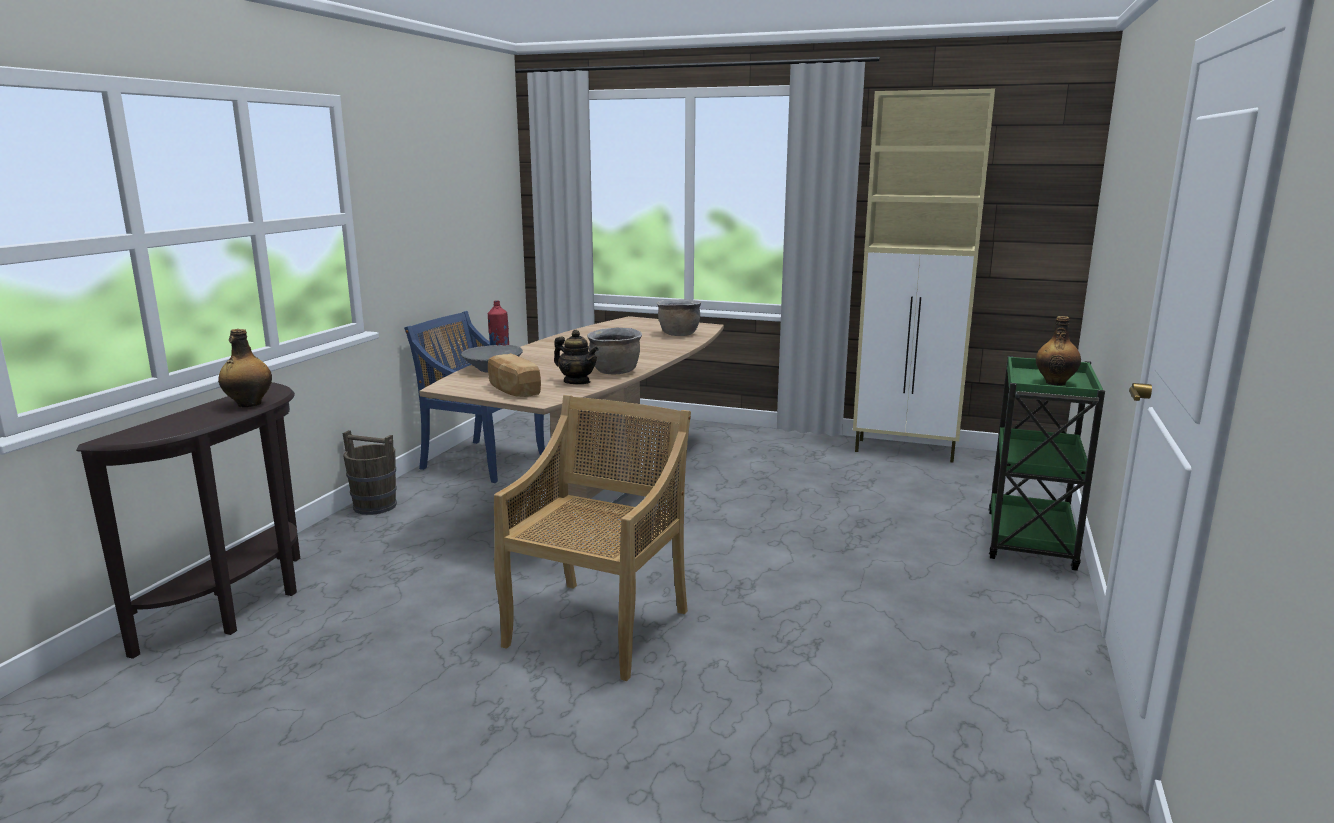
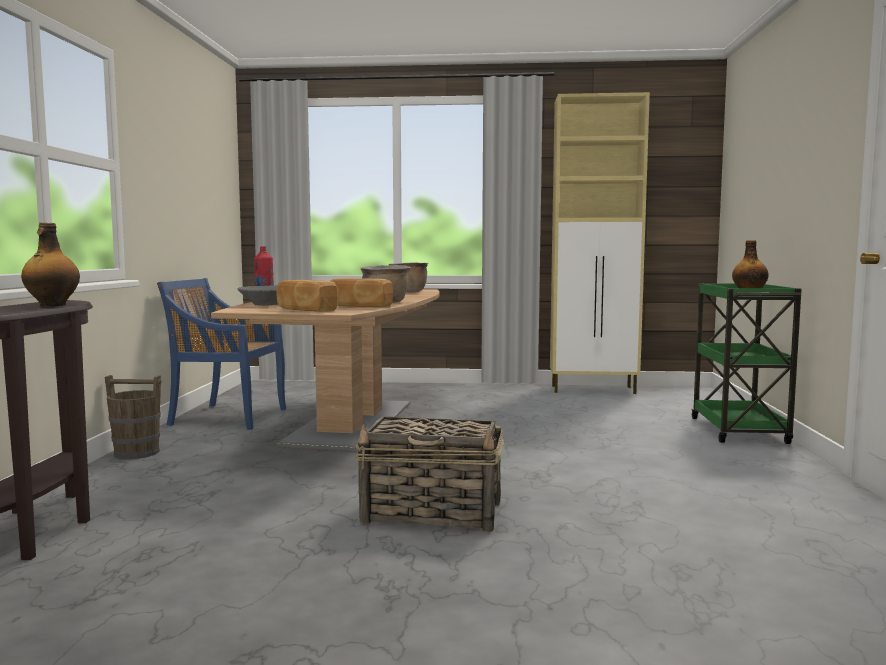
camera: 15 degrees left, 10 degrees down
(577, 382) = (359, 306): teapot -> bread
(598, 626) = (433, 513): beige chair -> basket

